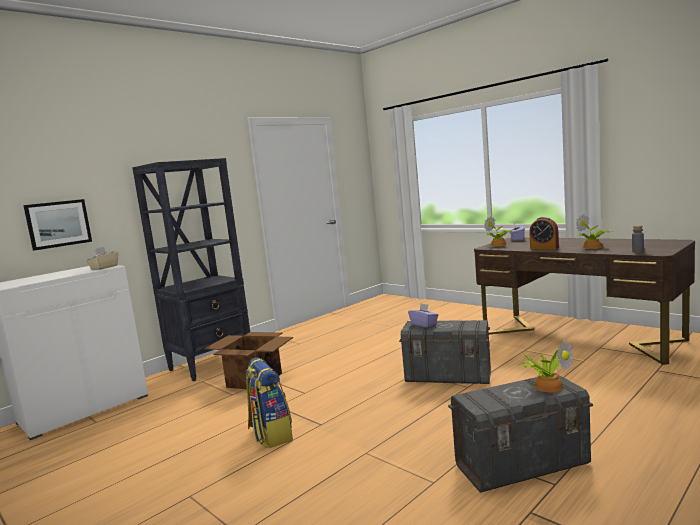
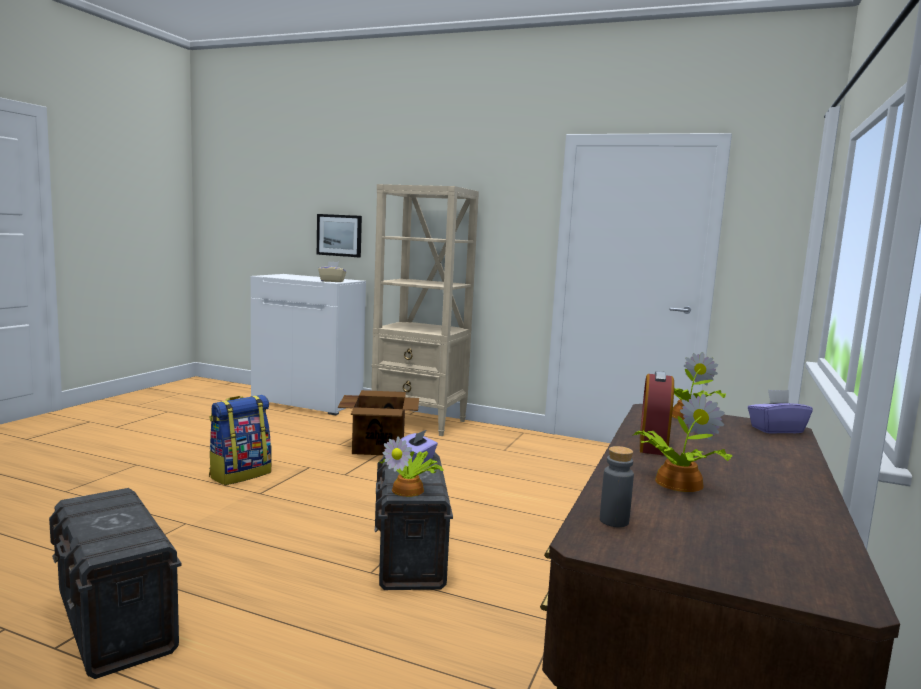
camera: 65 degrees right, 0 degrees up
(212, 364) = (420, 422): black bookcase -> beige bookcase
(547, 385) = (121, 539): potted plant -> potted plant (410, 490)

